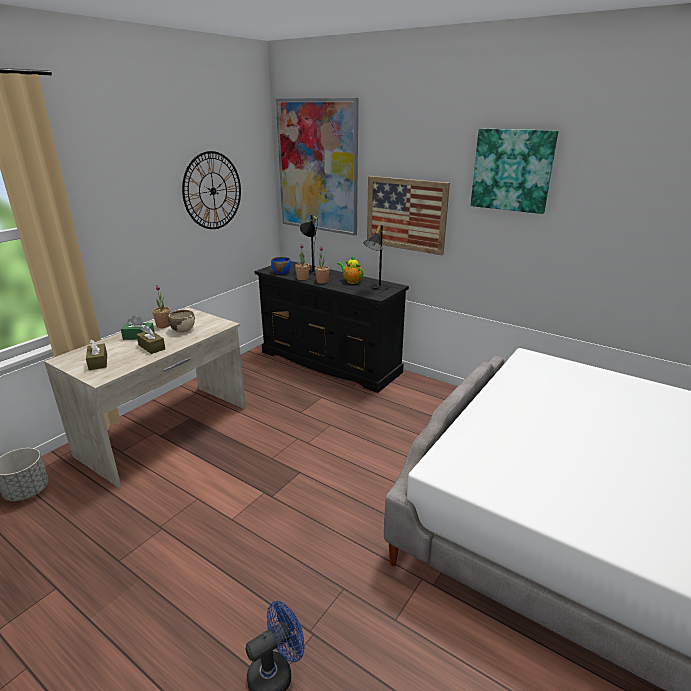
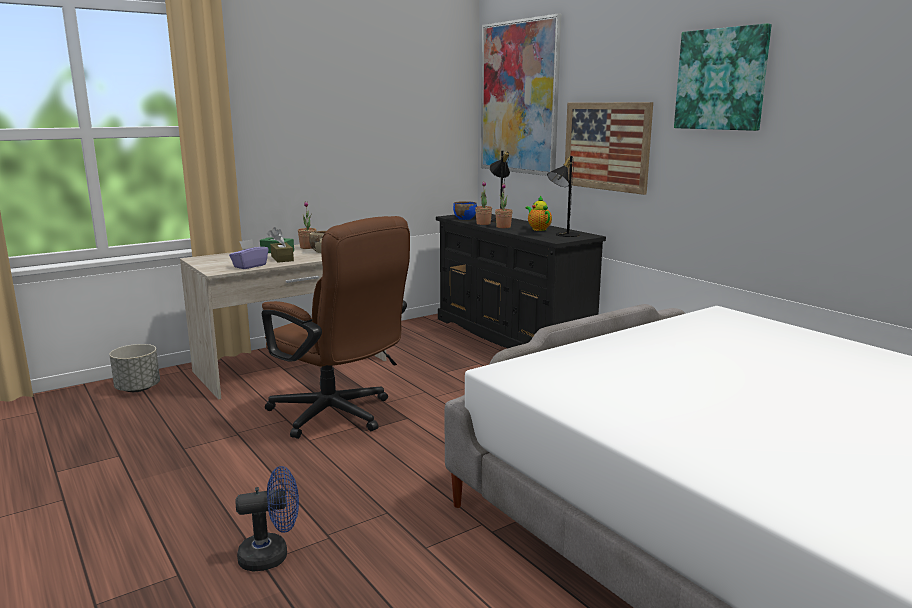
camera: 20 degrees right, 10 degrees down
(98, 362) = (224, 262): brown tissue box -> none
(128, 364) = (249, 266): none -> purple tissue box
(213, 191) = (395, 119): wall clock -> none
(241, 484) = (338, 416): none -> brown office chair

